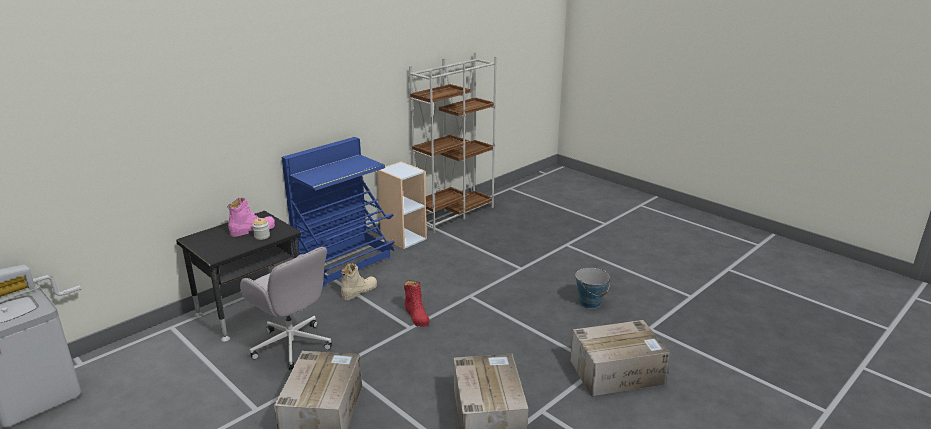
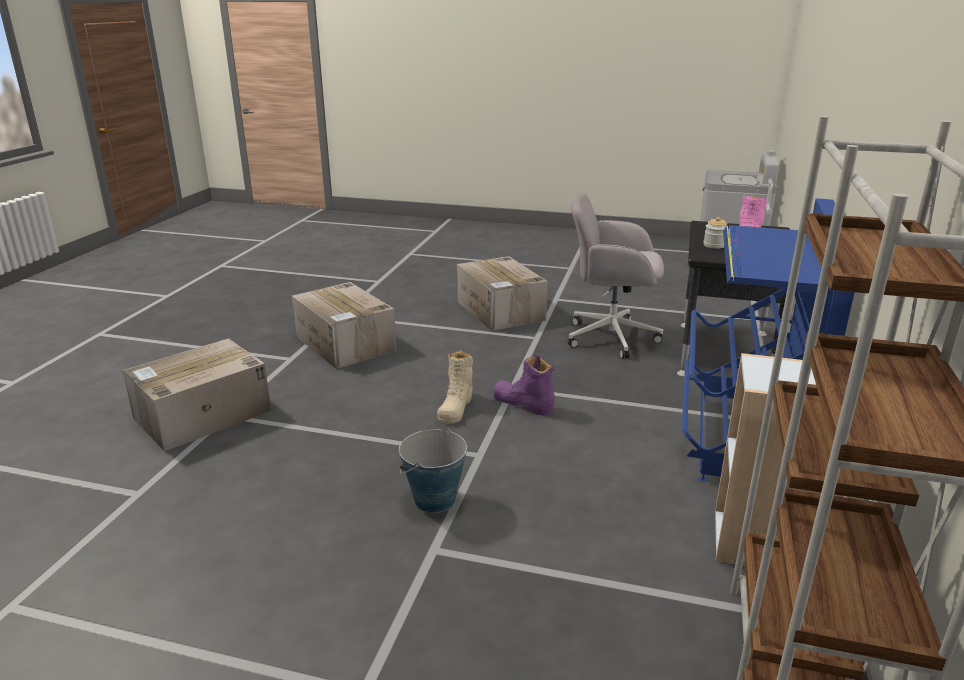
camera: 150 degrees right, 0 degrees up
(359, 291) = (647, 409): beige boot -> beige boot (456, 407)
(416, 315) = (523, 403): red boot -> purple boot
(590, 303) = (255, 511): bucket -> bucket (434, 500)

